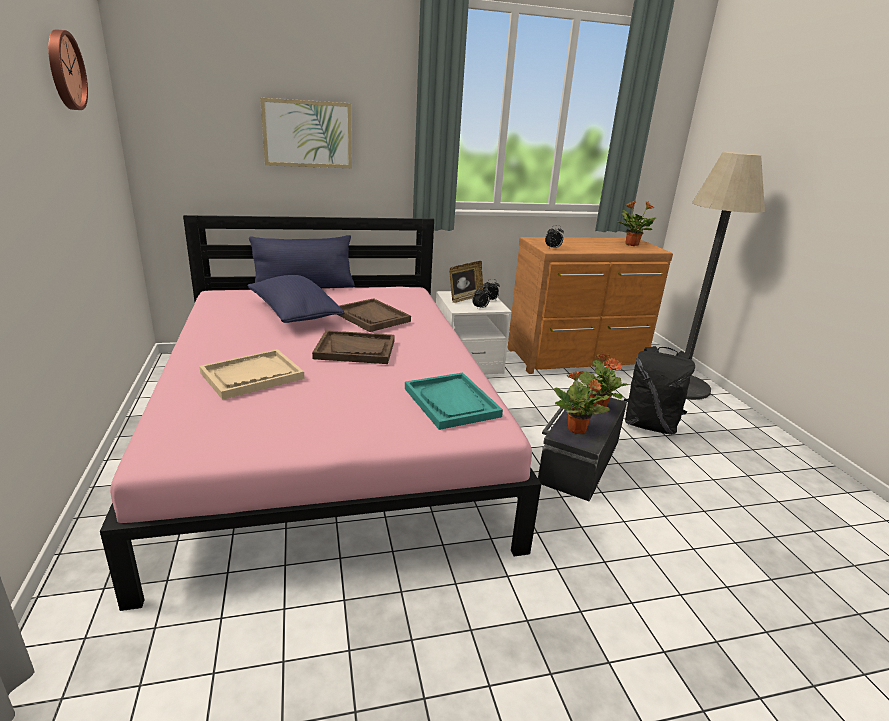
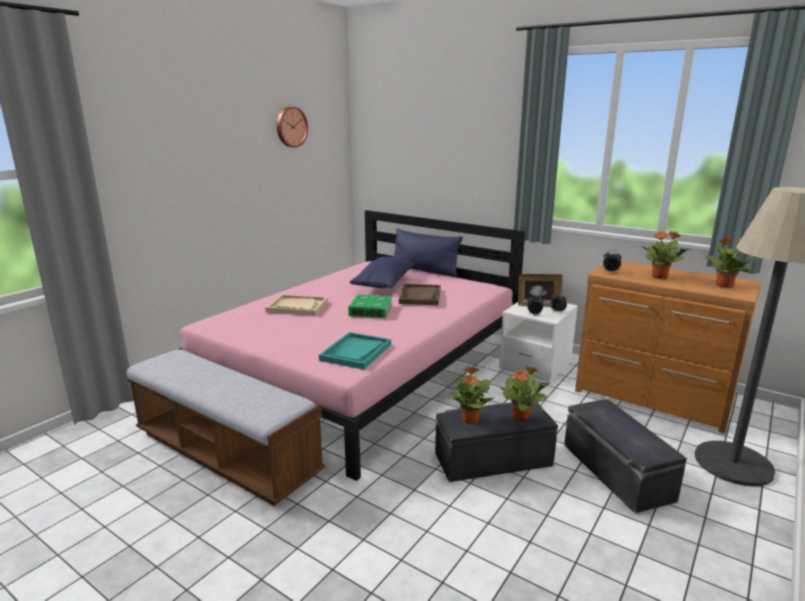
camera: 50 degrees right, 5 degrees down
(307, 134) = (449, 159): picture -> none
(348, 633) = (226, 454): none -> bench
(355, 349) = (370, 310): brown tray -> book
(587, 245) = (660, 277): none -> potted plant
(650, 425) = (615, 471): black backpack -> black storage box

